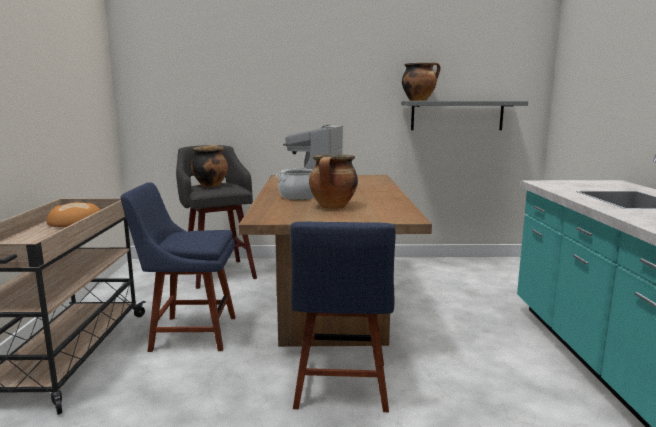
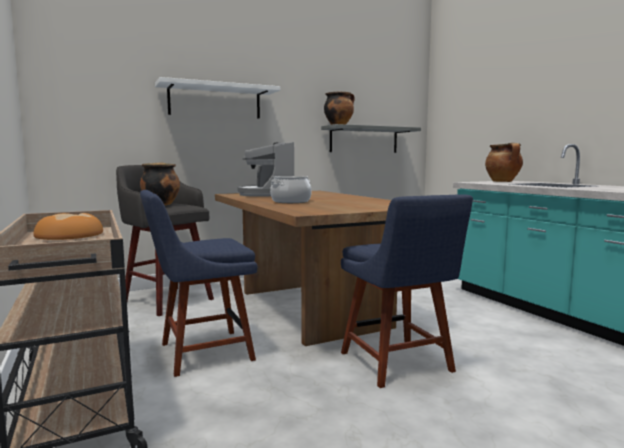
camera: 25 degrees left, 5 degrees down
(281, 80) = (215, 101): none -> white shelf
(333, 207) = (342, 204): cooking pot -> cooking pot (503, 181)

